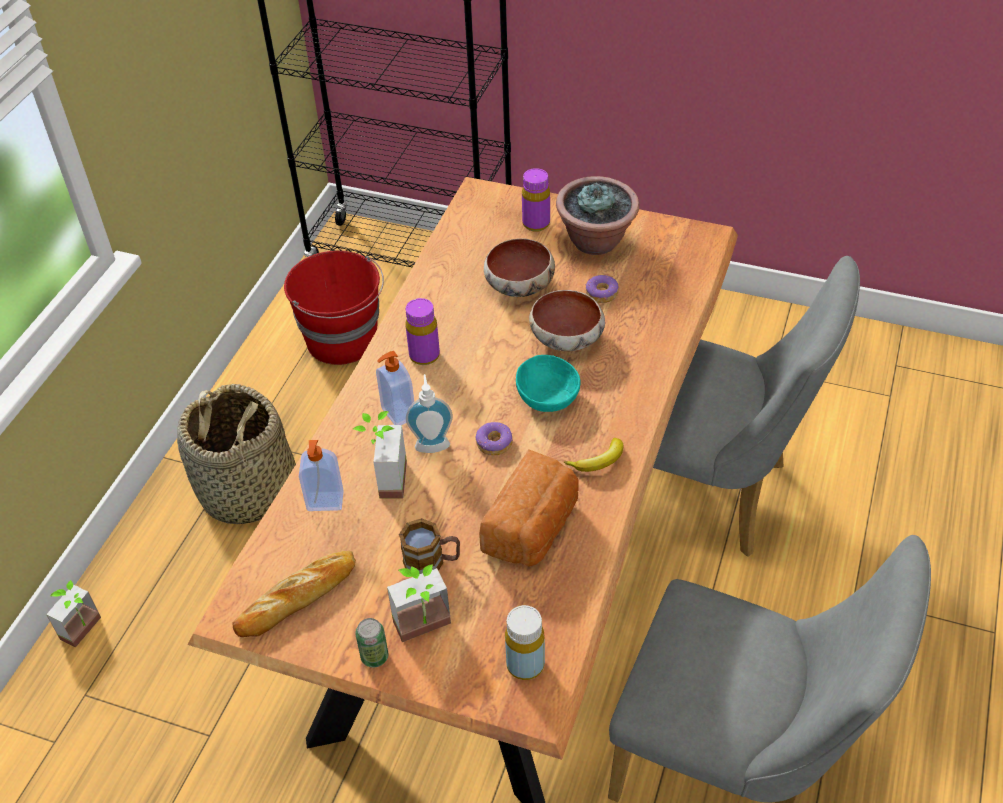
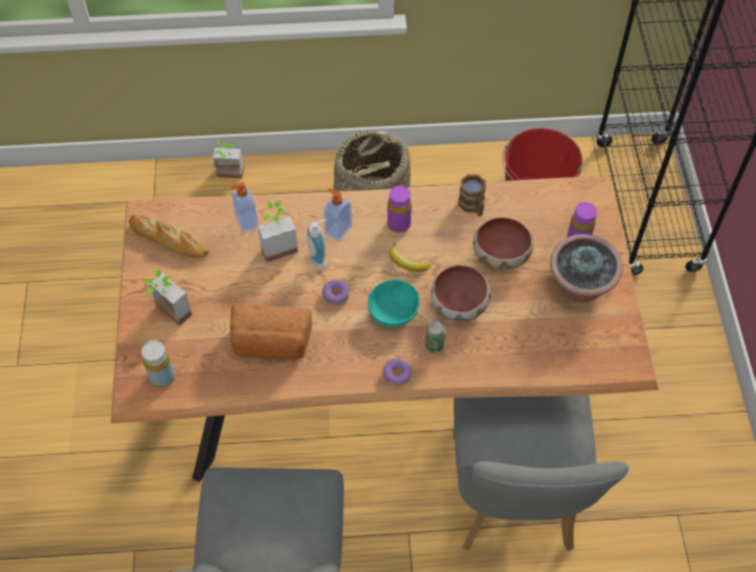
camera: 65 degrees right, 10 degrees up
(374, 656) = (141, 295): can -> can (434, 345)
(432, 562) = (221, 298): mug -> mug (473, 206)
(598, 461) = (346, 363): banana -> banana (406, 262)
(601, 294) = (520, 311): donut -> donut (396, 375)

